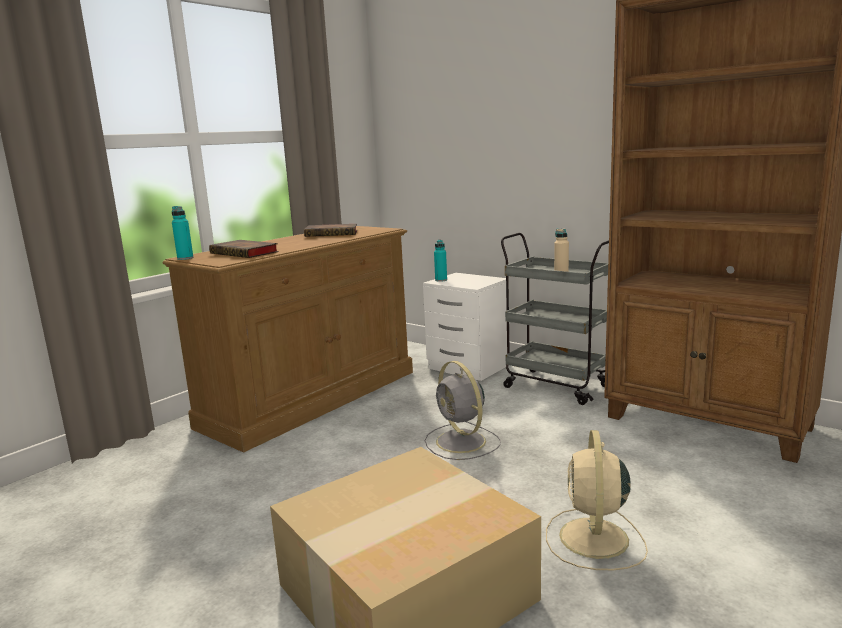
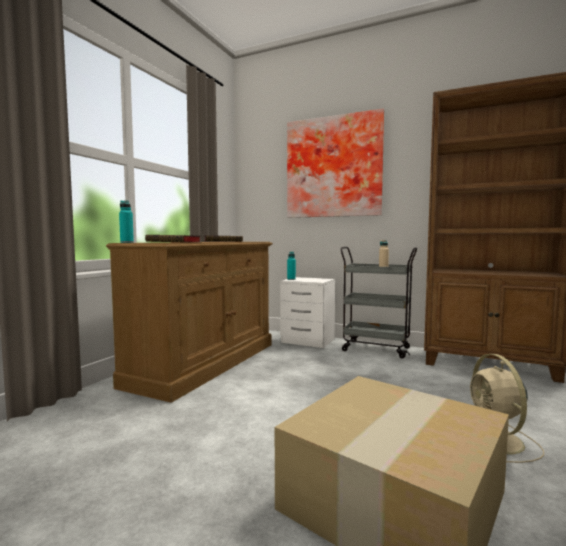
camera: 15 degrees left, 10 degrees down
(462, 442) = (342, 384): grey fan -> none
(505, 105) = (334, 167): none -> picture

